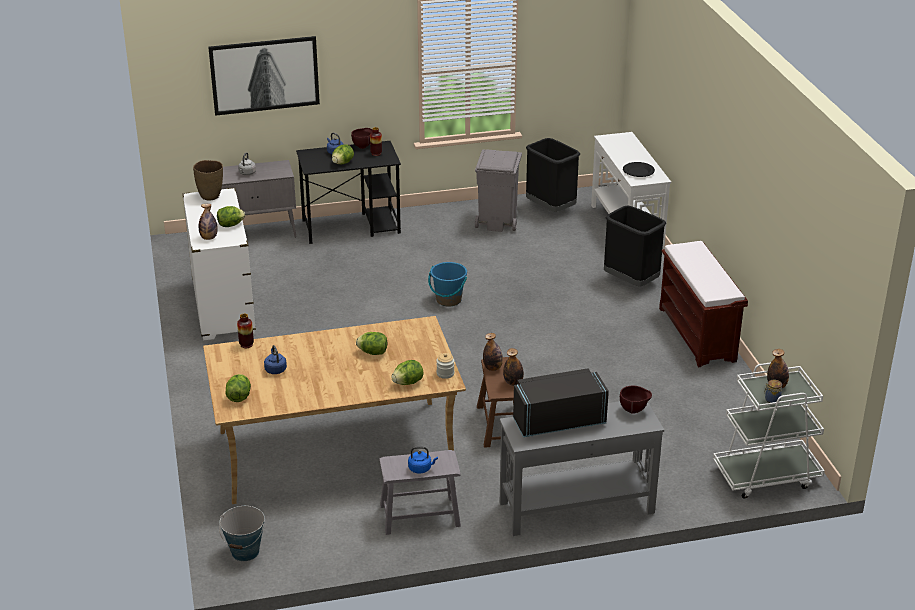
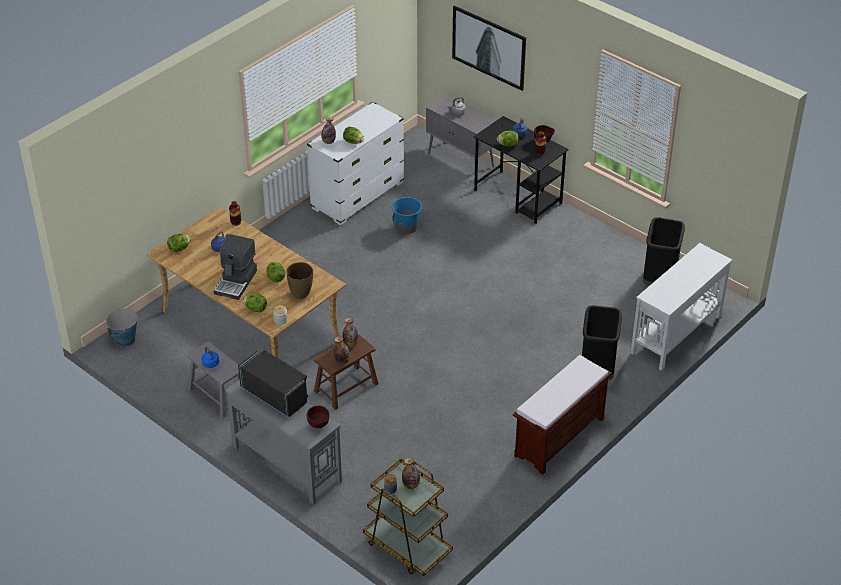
camera: 55 degrees right, 10 degrees up
(210, 196) = (381, 114): brown vase -> brown vase (301, 293)
(347, 379) = (236, 282): none -> coffee machine
(448, 300) = (472, 290): blue bucket -> blue bucket (406, 227)
(497, 222) = (606, 262): grey trash can -> none
(638, 171) = (665, 291): black plate -> none
(766, 476) = (407, 546): white cart -> brown cart

